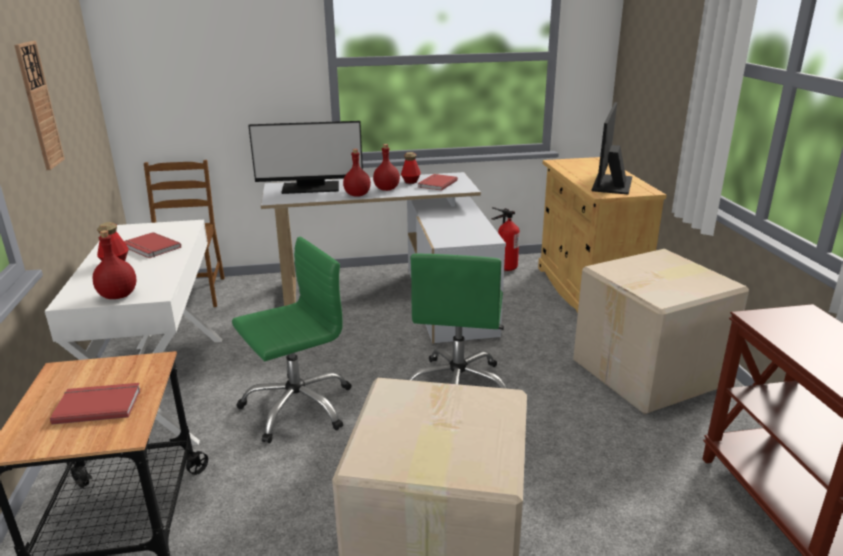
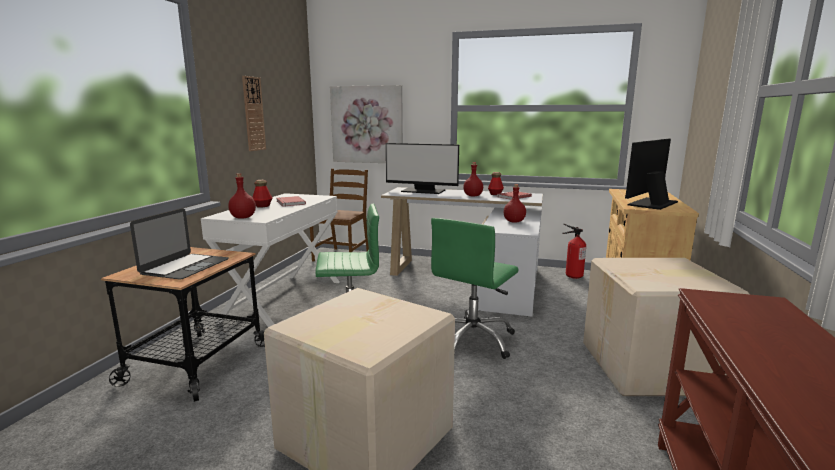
camera: 25 degrees right, 10 degrees down
(98, 404) = (185, 266): red book -> laptop
(197, 91) = (367, 124): none -> picture
(357, 195) = (448, 196): red bottle -> red bottle (514, 221)

